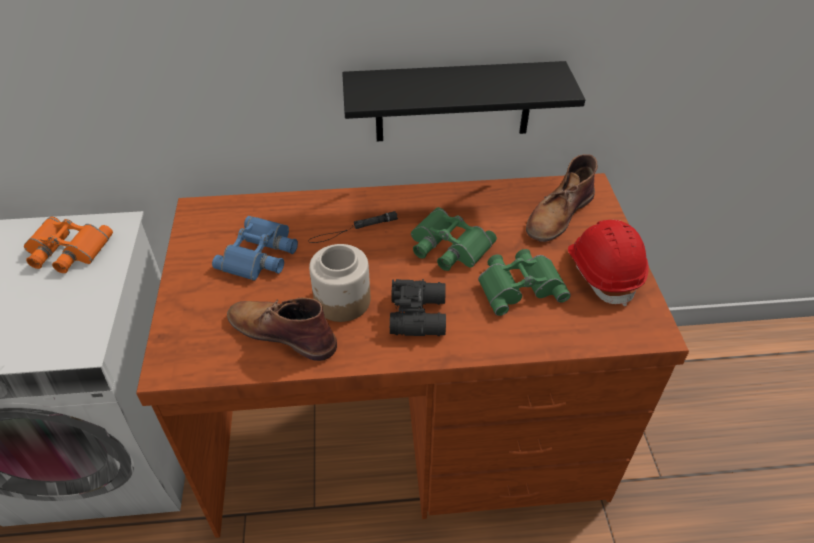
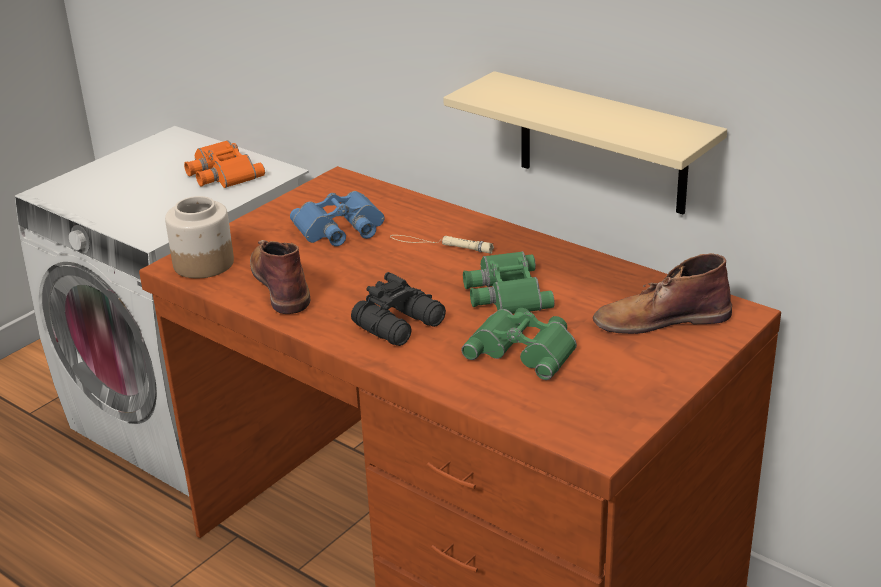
camera: 45 degrees right, 15 degrees down
(342, 301) = (354, 286): jar -> jar (203, 264)
(353, 230) = (440, 244): black flashlight -> beige flashlight
(453, 102) = (602, 144): black shelf -> beige shelf
(603, 272) = (627, 381): red hard hat -> none

